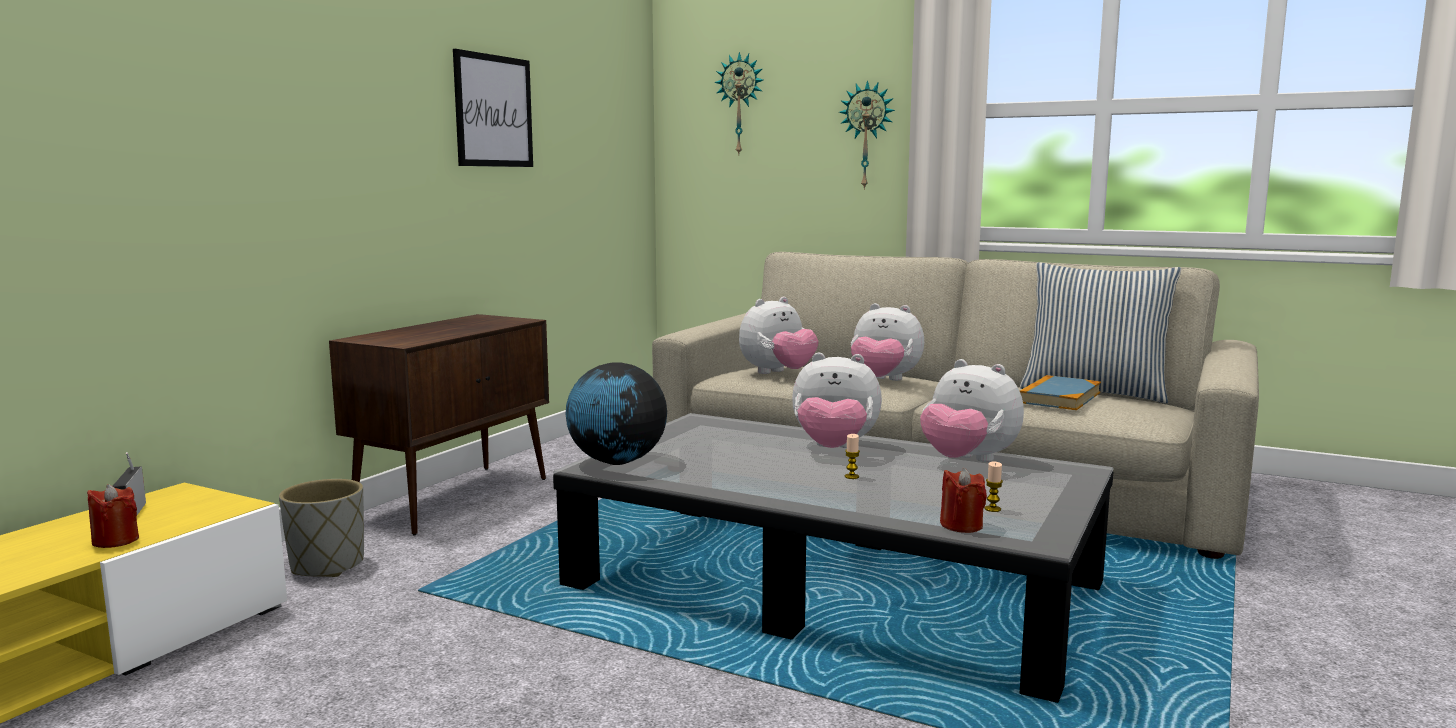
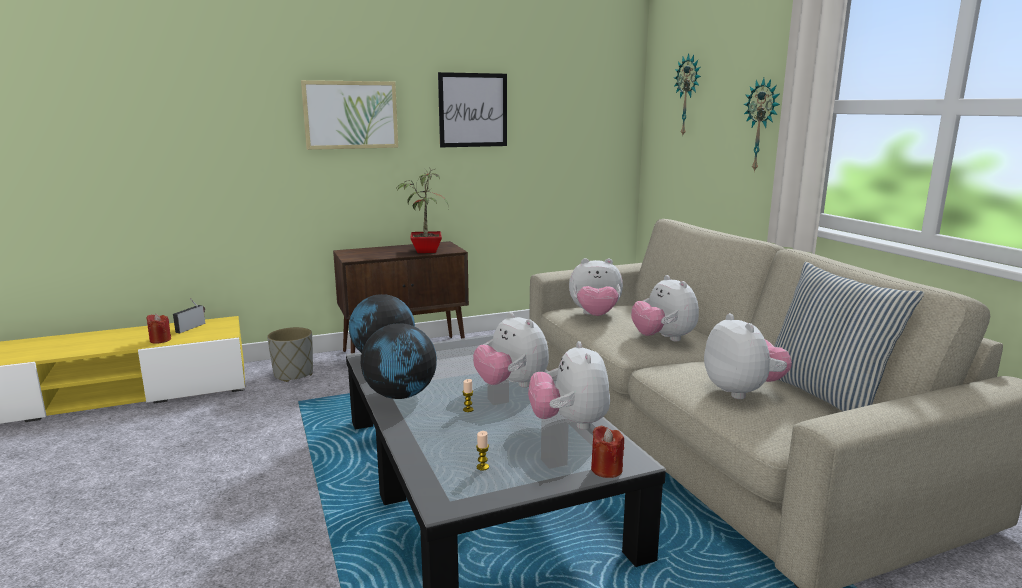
camera: 40 degrees right, 5 degrees up
(345, 106) = (350, 115): none -> picture
(485, 325) = (424, 251): none -> potted plant
(748, 485) = (401, 395): none -> globe
(961, 525) = (432, 470): red candle -> red candle (606, 469)
(1059, 397) = (742, 392): book -> plush toy

